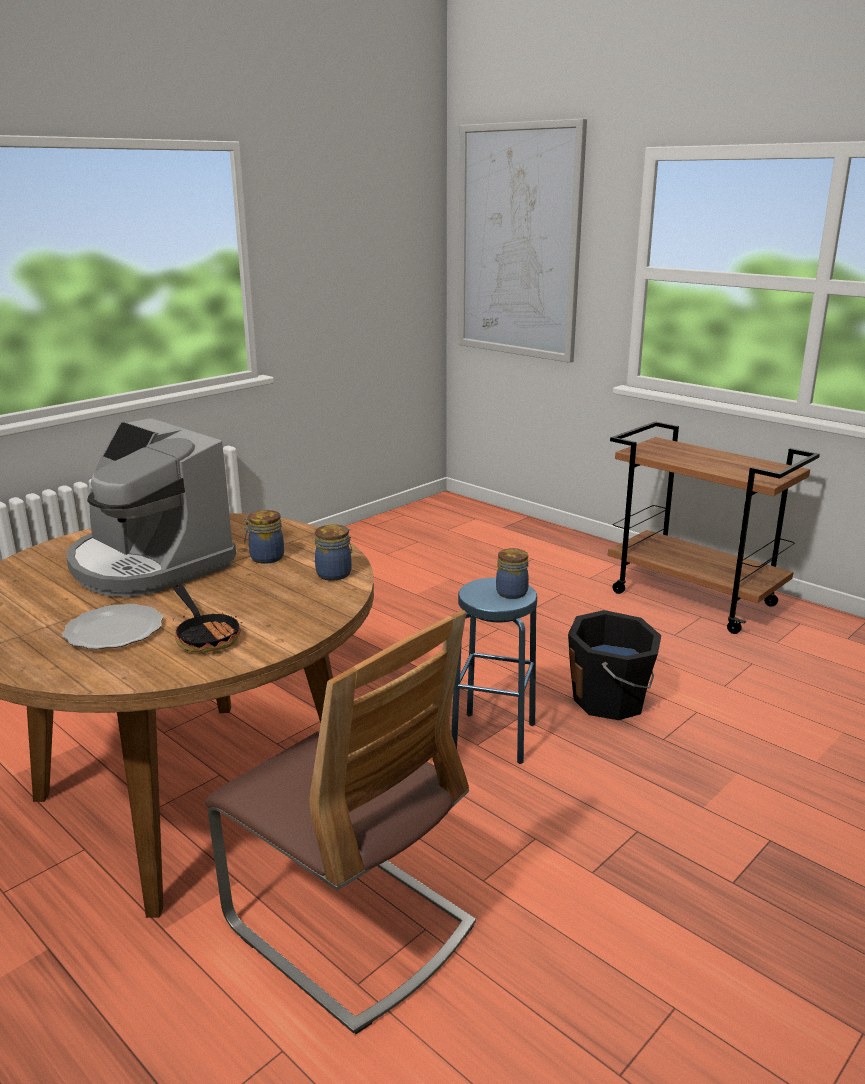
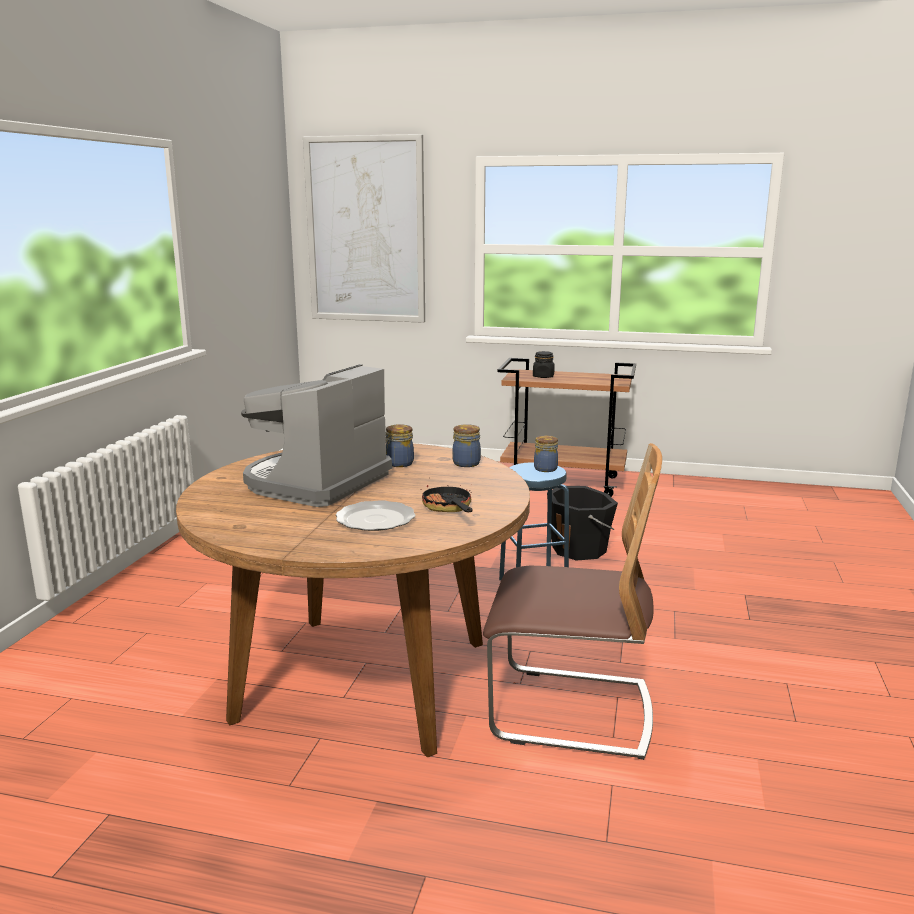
camera: 30 degrees left, 5 degrees down
(148, 564) = (315, 482): coffee machine -> coffee machine turned 105 degrees clockwise
(205, 636) = (448, 508): frying pan -> frying pan turned 135 degrees counterclockwise
(677, 454) = (543, 376): none -> black jar

